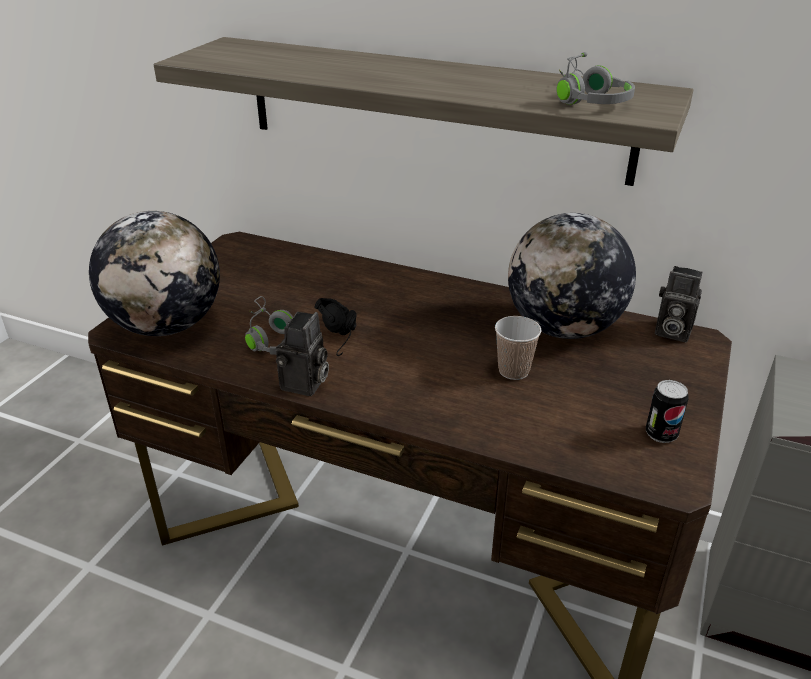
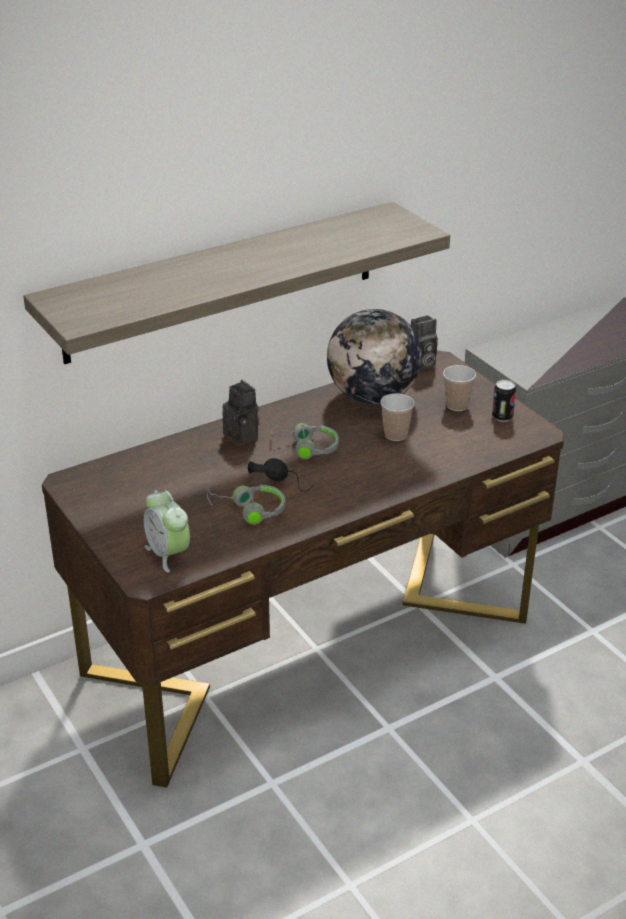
camera: 55 degrees left, 0 degrees up
(167, 326) = (168, 554): globe -> alarm clock
(305, 385) = (321, 517): camera -> camera (243, 436)
(587, 99) = (372, 234): grey headphones -> grey headphones (305, 447)
(632, 389) = (457, 405): none -> cup

